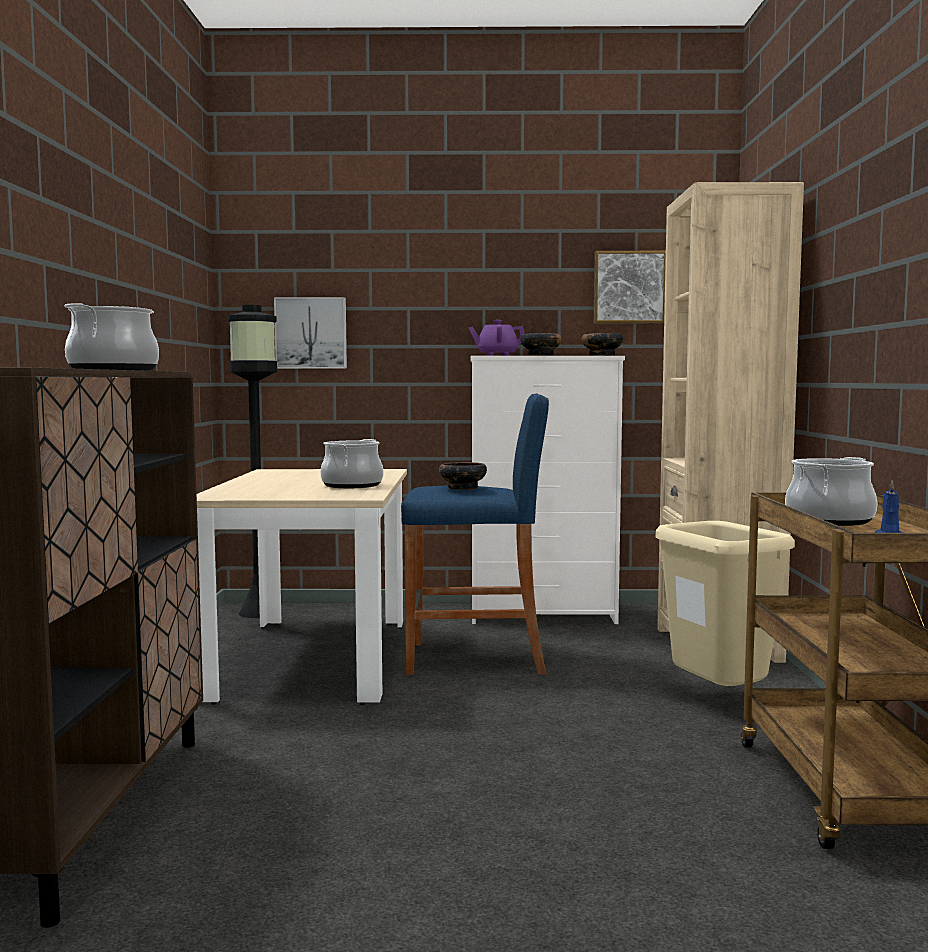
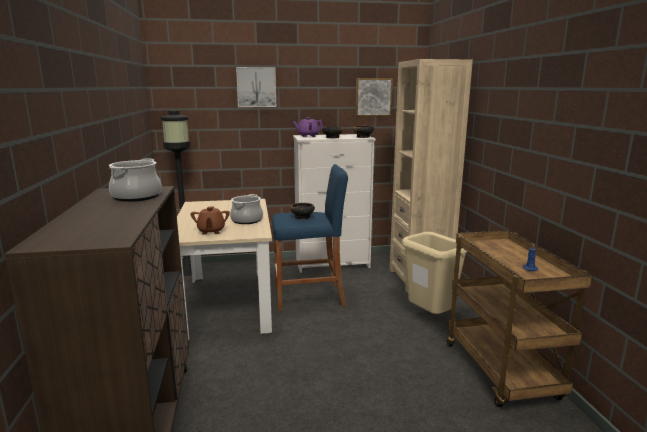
camera: 10 degrees left, 10 degrees up
(276, 492) = (211, 231): none -> brown teapot
(311, 333) = (206, 122): picture -> picture (256, 87)
(829, 520) = (495, 251): cooking pot -> none

